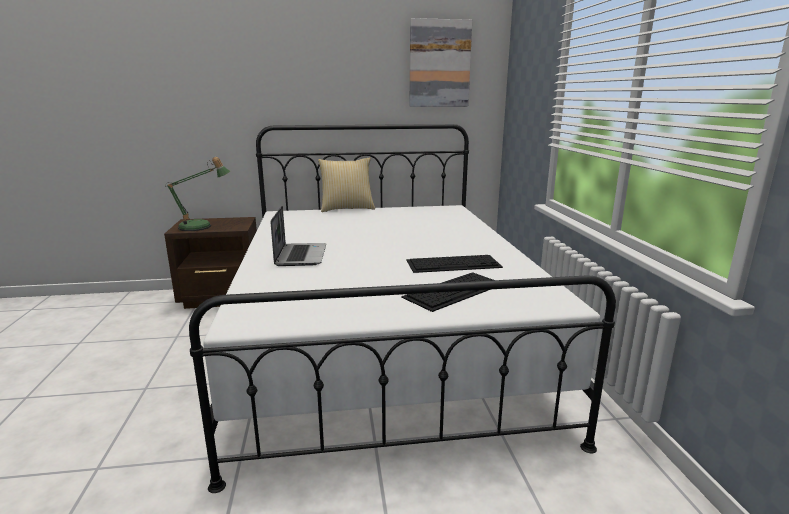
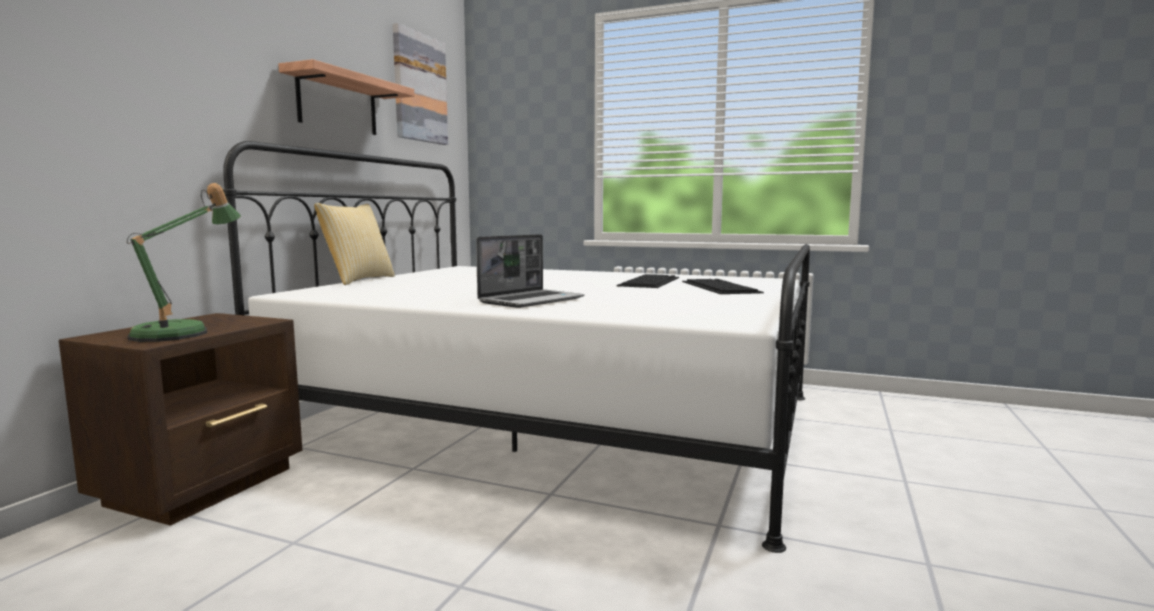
camera: 60 degrees left, 10 degrees down
(300, 255) = (532, 300): laptop -> laptop turned 105 degrees clockwise
(350, 91) = (338, 104): none -> shelf

